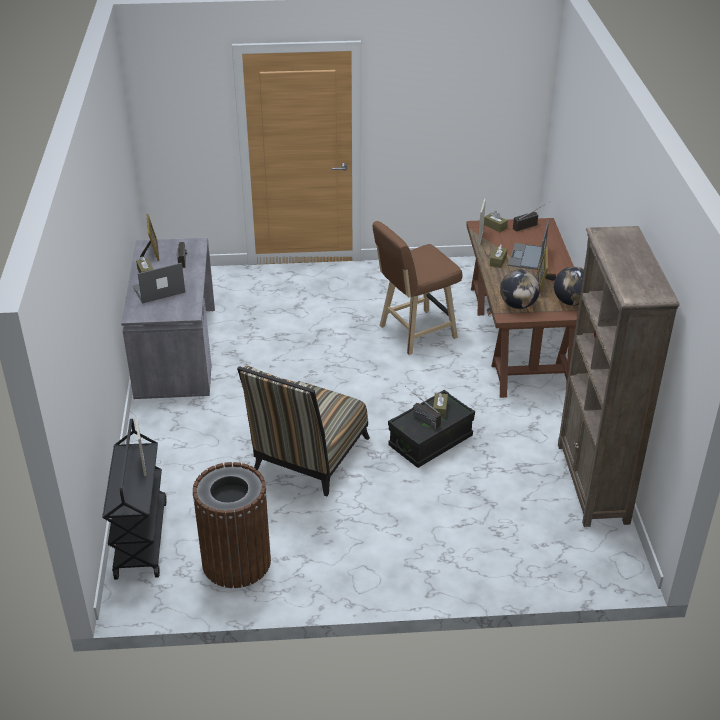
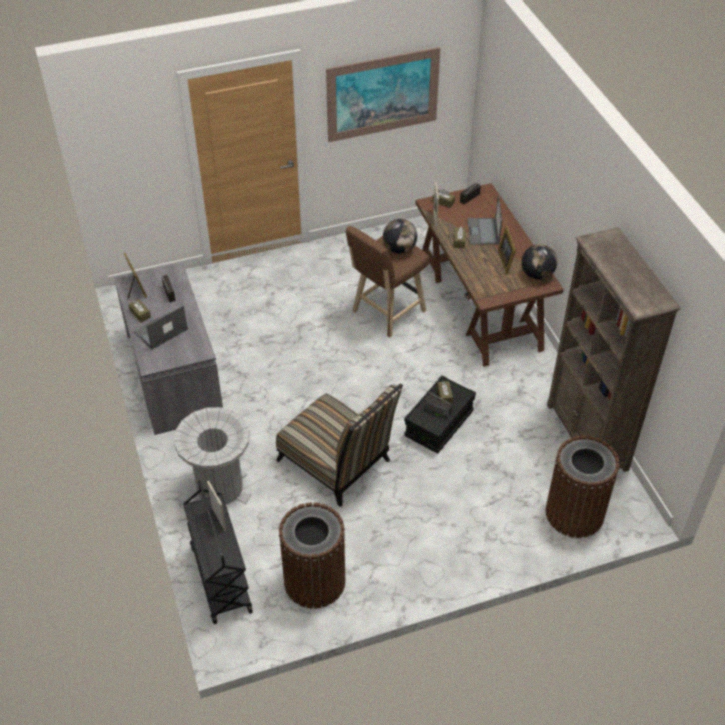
camera: 15 degrees left, 10 degrees up
(176, 459) = (220, 490): none -> grey trash can
(308, 459) = (338, 464): chair -> chair turned 60 degrees counterclockwise
(447, 107) = (382, 94): none -> picture
(518, 305) = (493, 286): globe -> globe (399, 249)
(551, 554) = (574, 513): none -> brown trash can

